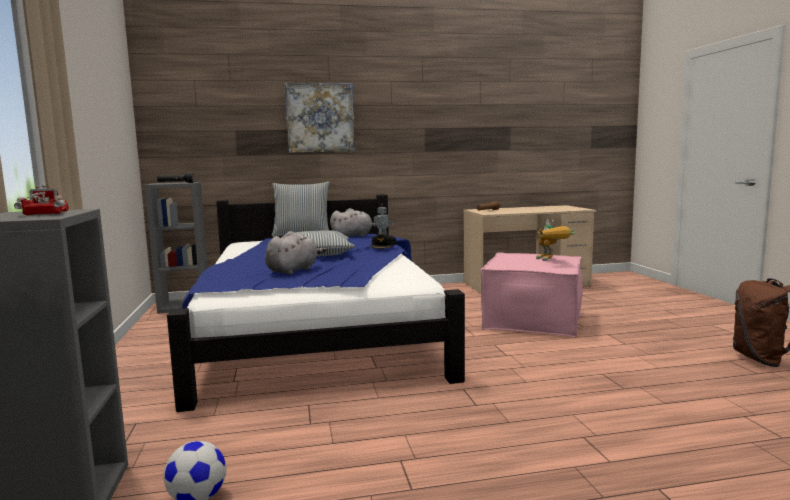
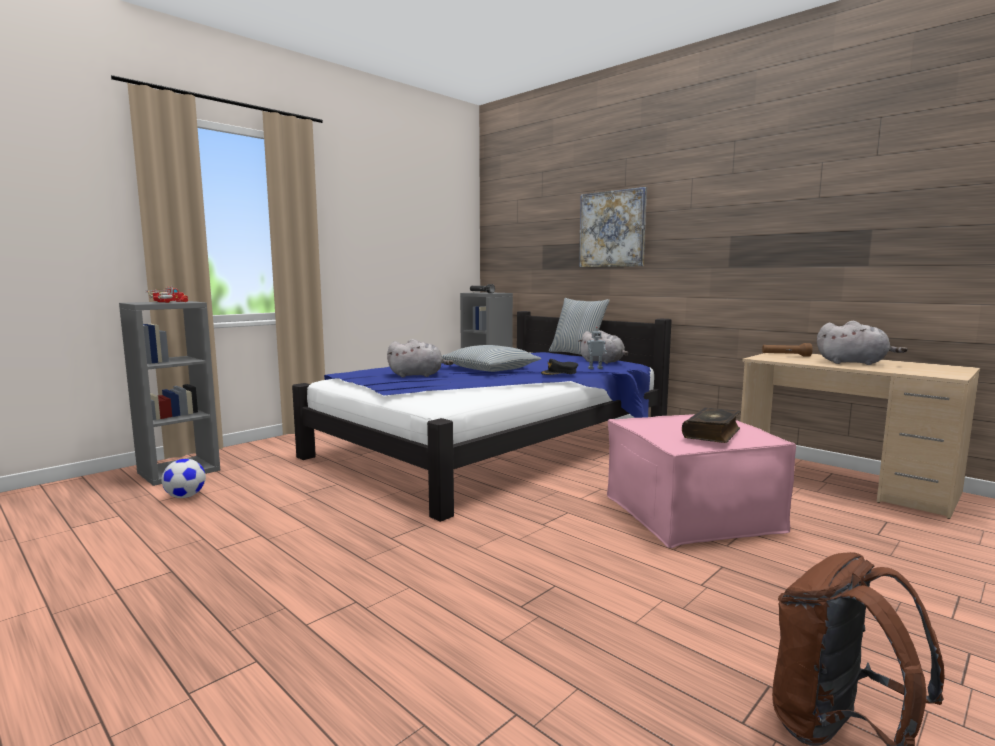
camera: 55 degrees right, 0 degrees up
(529, 209) = (854, 363): none -> grey plush toy
(551, 260) = (713, 433): toy robot -> book

